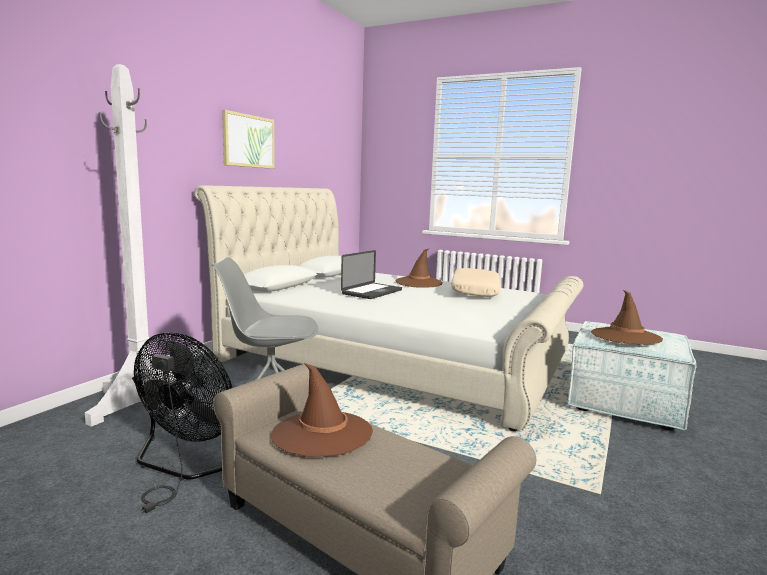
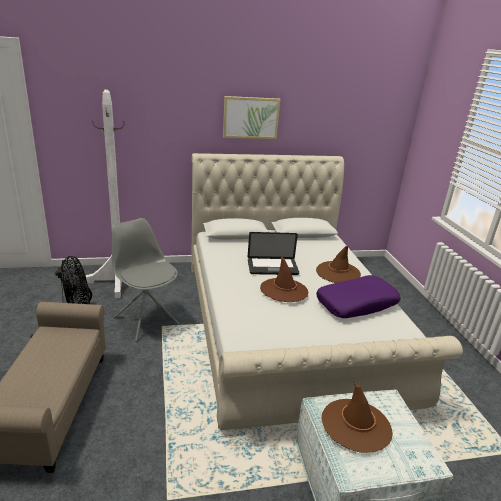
camera: 50 degrees right, 15 degrees up
(322, 433) = (57, 348): brown hat -> brown hat (284, 290)
(474, 291) = (356, 304): beige pillow -> purple pillow

